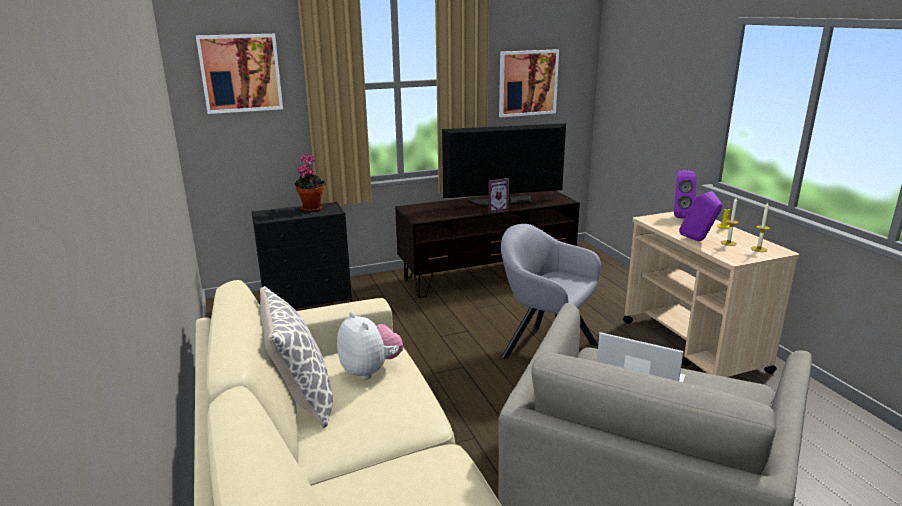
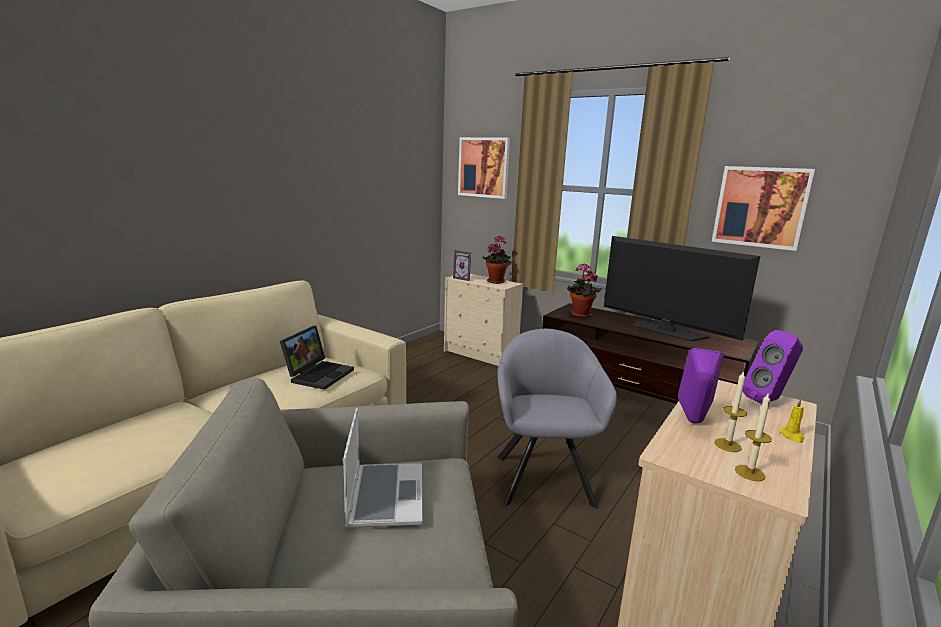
camera: 55 degrees right, 5 degrees down
(300, 399) = (277, 368): pillow -> none
(308, 299) = (481, 355): black dresser -> beige dresser
(370, 370) = (319, 374): plush toy -> laptop
(432, 213) = (580, 315): none -> potted plant
(496, 210) = (637, 332): picture frame -> picture frame (463, 278)

